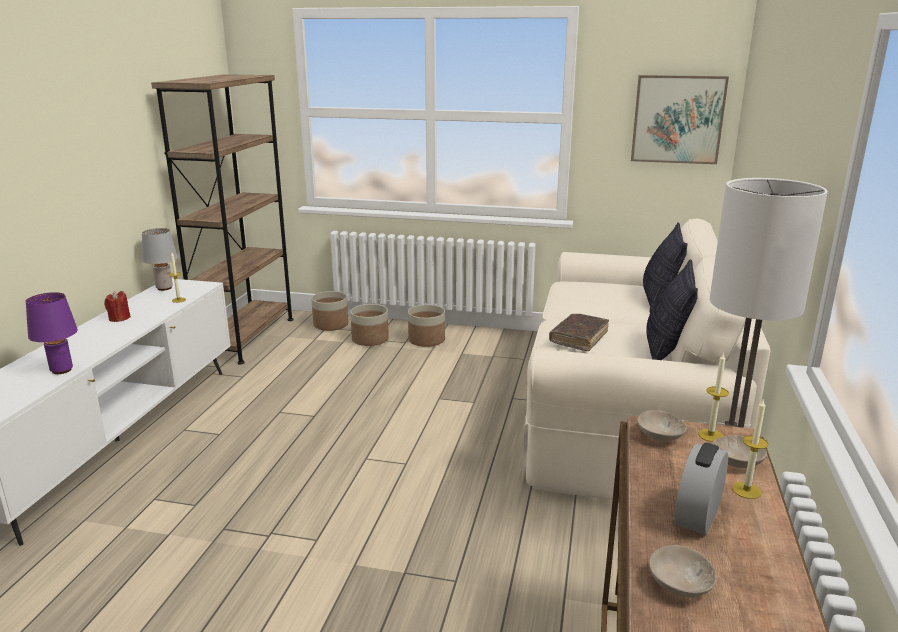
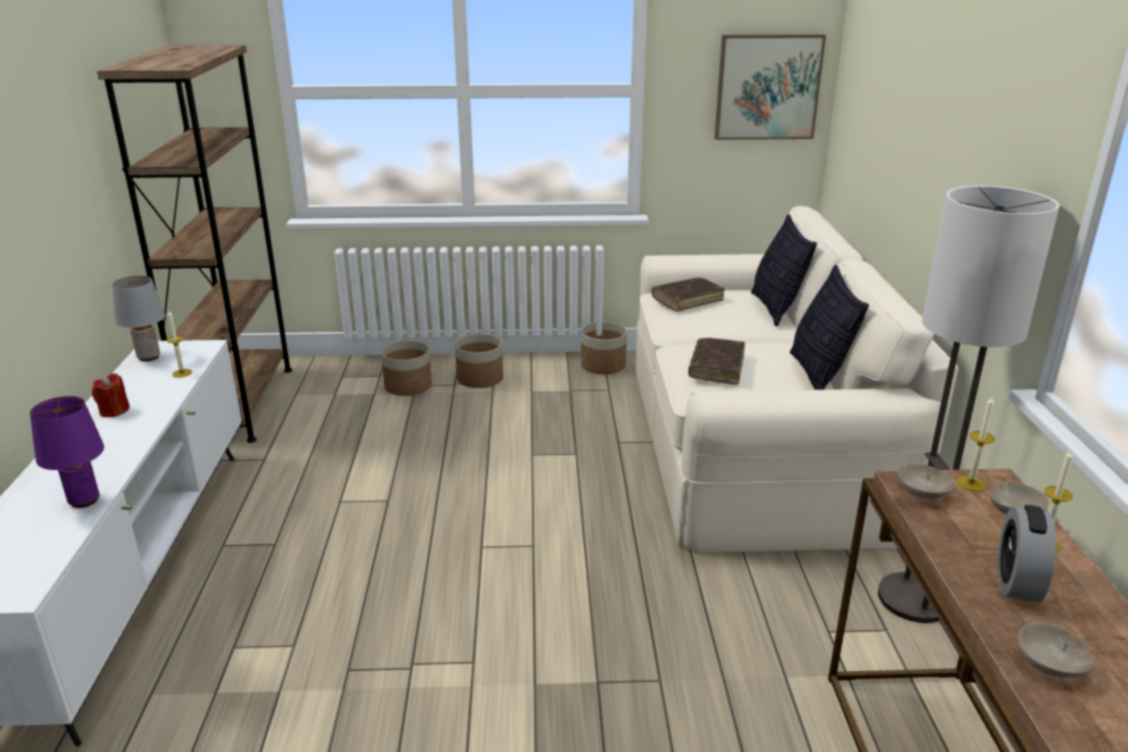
camera: 15 degrees left, 5 degrees up
(331, 325) = (347, 371): planter -> planter (603, 365)
(586, 288) = (687, 300): none -> brown book

